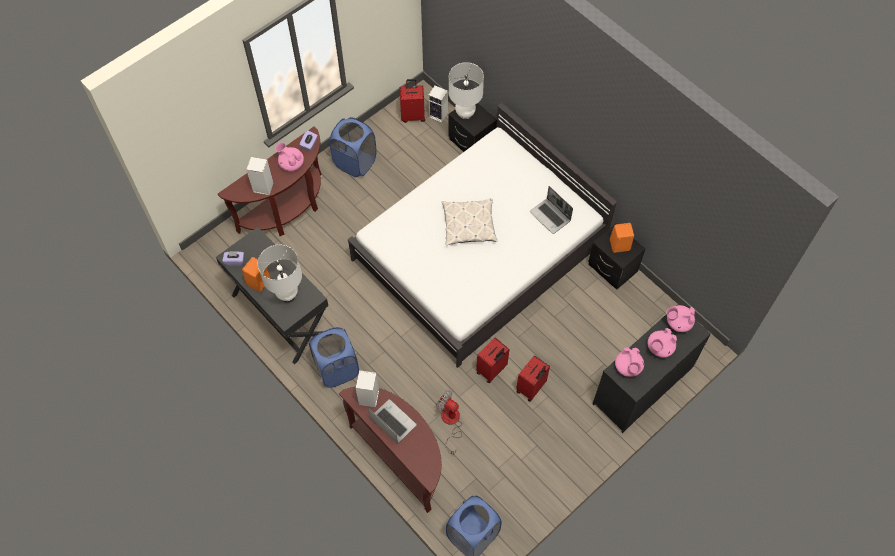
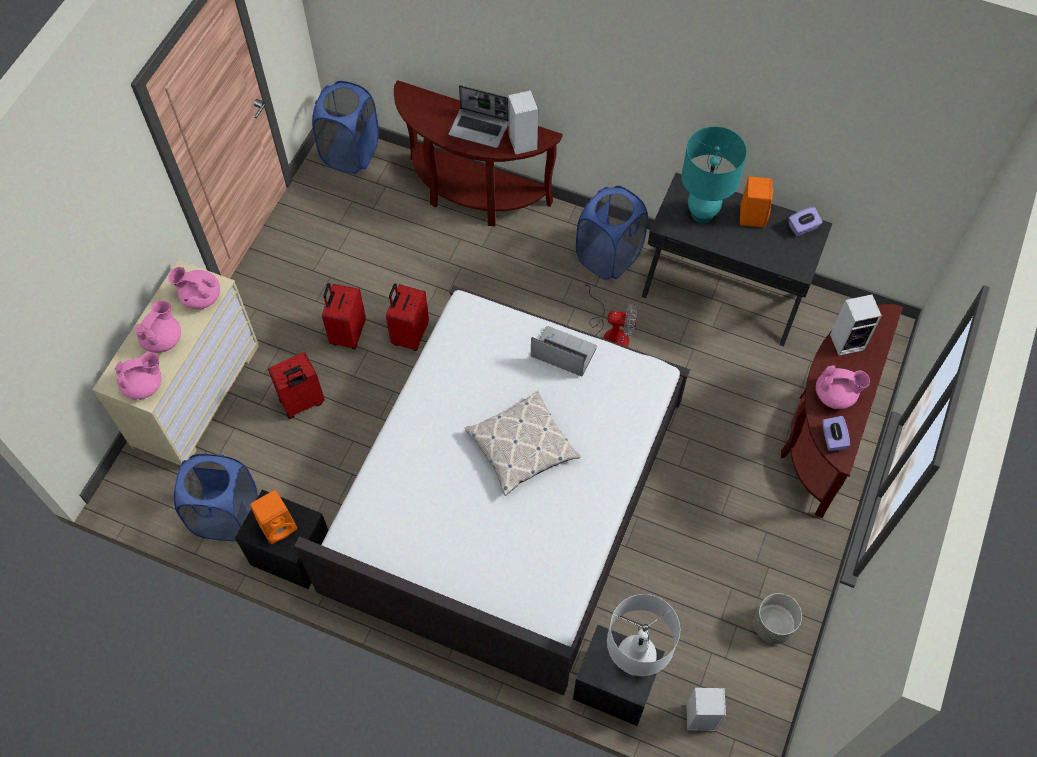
camera: 155 degrees right, 0 degrees up
(287, 295) = (702, 214): white table lamp -> turquoise table lamp
(355, 162) = (778, 559): blue laundry basket -> blue laundry basket (227, 516)
(378, 136) = (773, 625): none -> grey planter
(413, 115) = (742, 695): red suitcase -> red suitcase (302, 403)
(450, 422) = (432, 253): fan -> fan (611, 332)
(550, 216) = (402, 515): laptop -> laptop (562, 353)
(628, 367) = (201, 297): pink teapot -> pink teapot turned 45 degrees counterclockwise
(643, 387) = (196, 395): black dresser -> beige dresser

